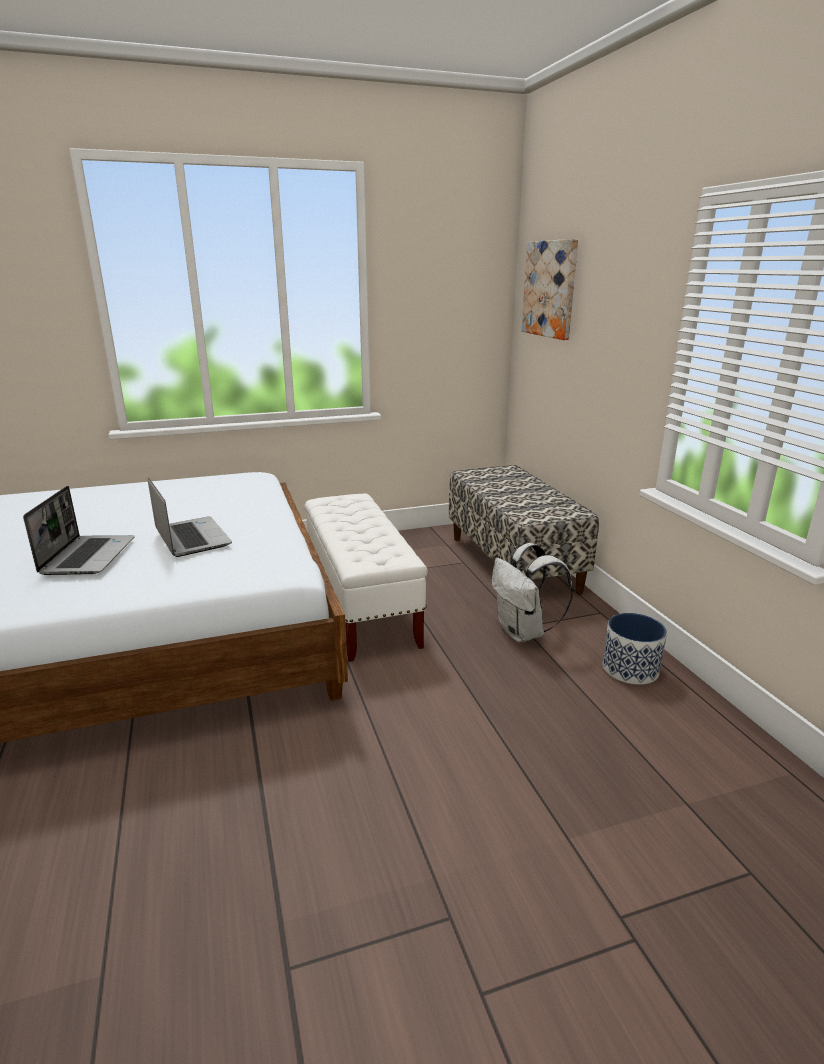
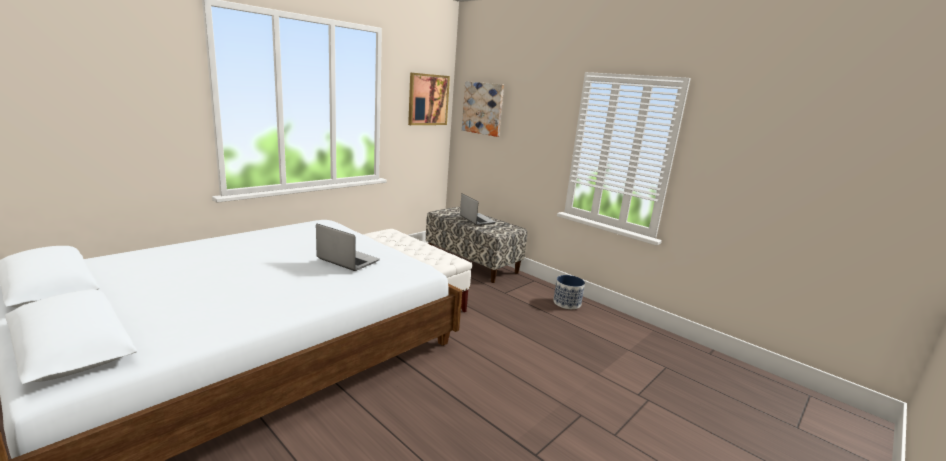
camera: 30 degrees left, 5 degrees down
(88, 556) = (293, 278): laptop -> laptop (476, 219)
(462, 280) = (428, 99): none -> picture
(523, 633) = (507, 295): white backpack -> none

